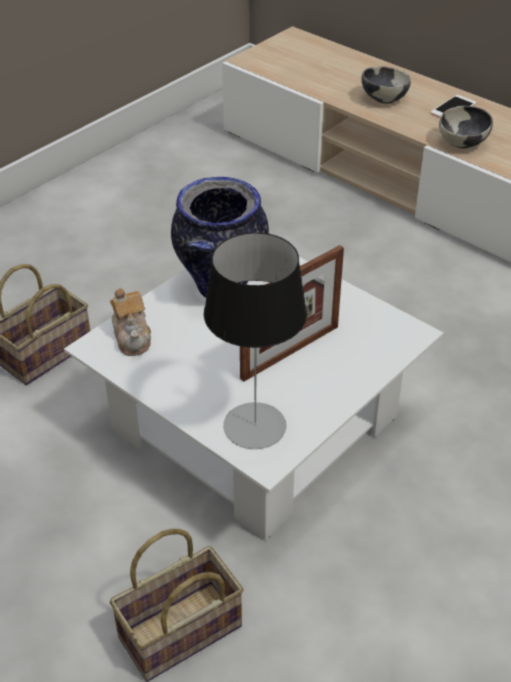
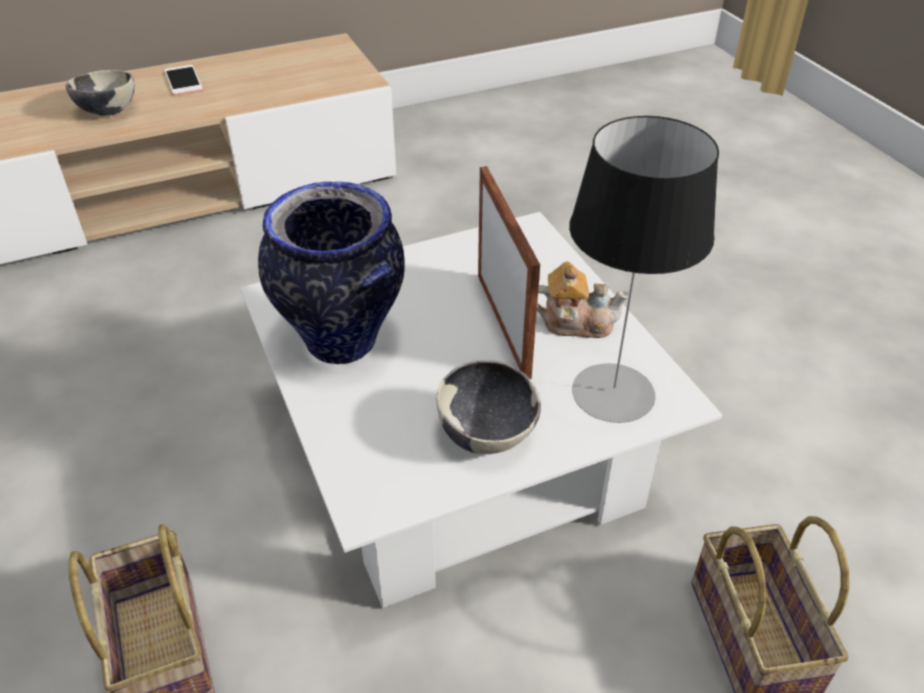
camera: 65 degrees left, 0 degrees up
(132, 337) = (375, 459): teapot -> teapot (576, 322)
(463, 144) = (250, 97): bowl -> bowl (487, 434)

